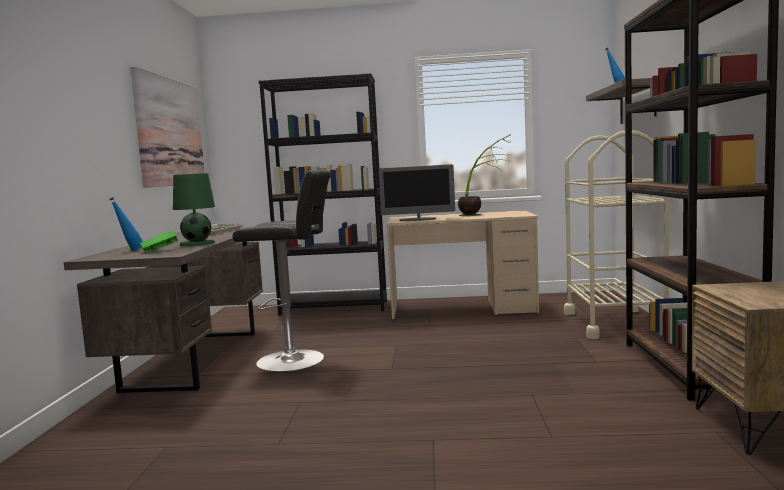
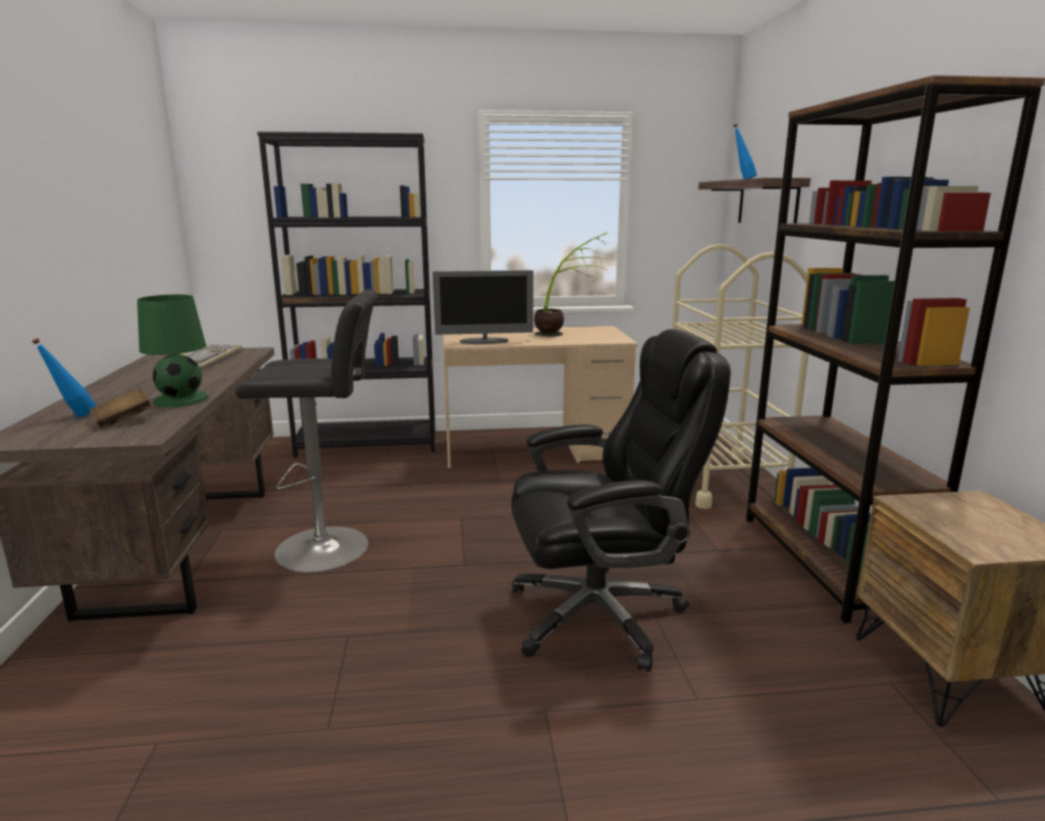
camera: 10 degrees left, 10 degrees up
(160, 251) = (123, 421): green book -> brown book
(170, 132) = (123, 207): picture -> none
(489, 394) = (600, 615): none -> black office chair

